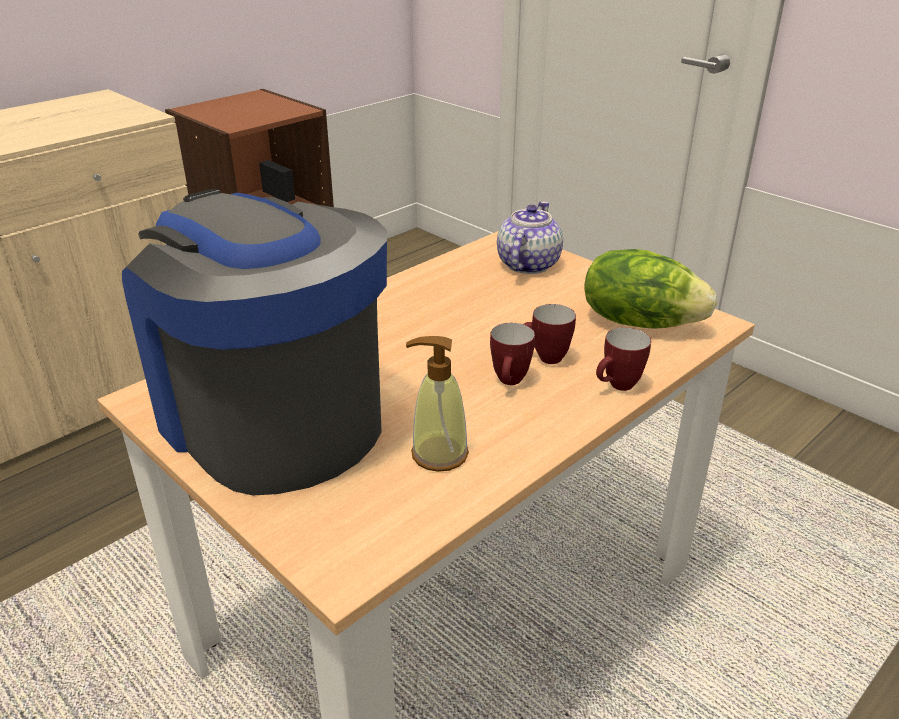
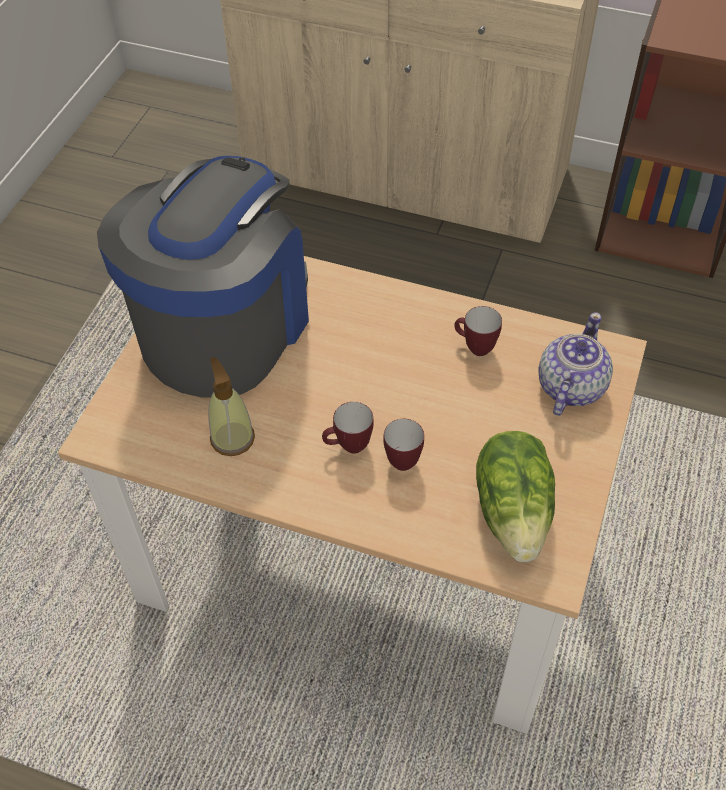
camera: 65 degrees right, 20 degrees up
(527, 265) = (570, 387): teapot -> teapot turned 60 degrees counterclockwise
(617, 387) = (385, 524): mug -> mug (474, 347)

